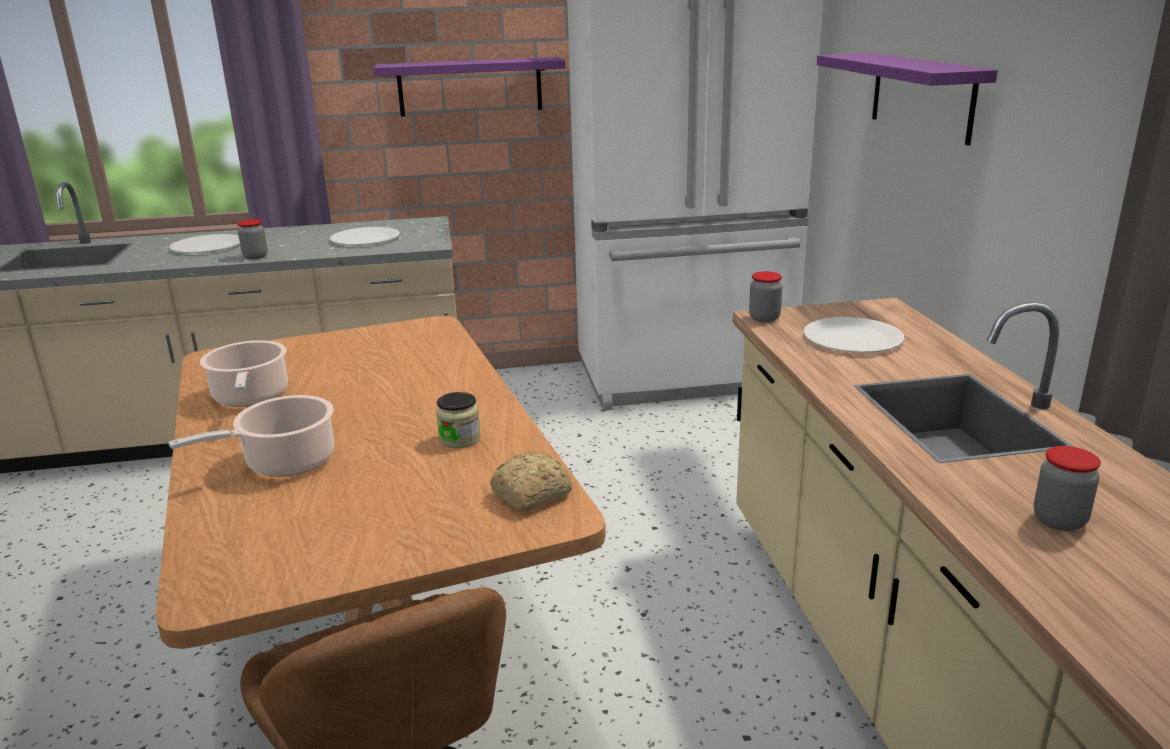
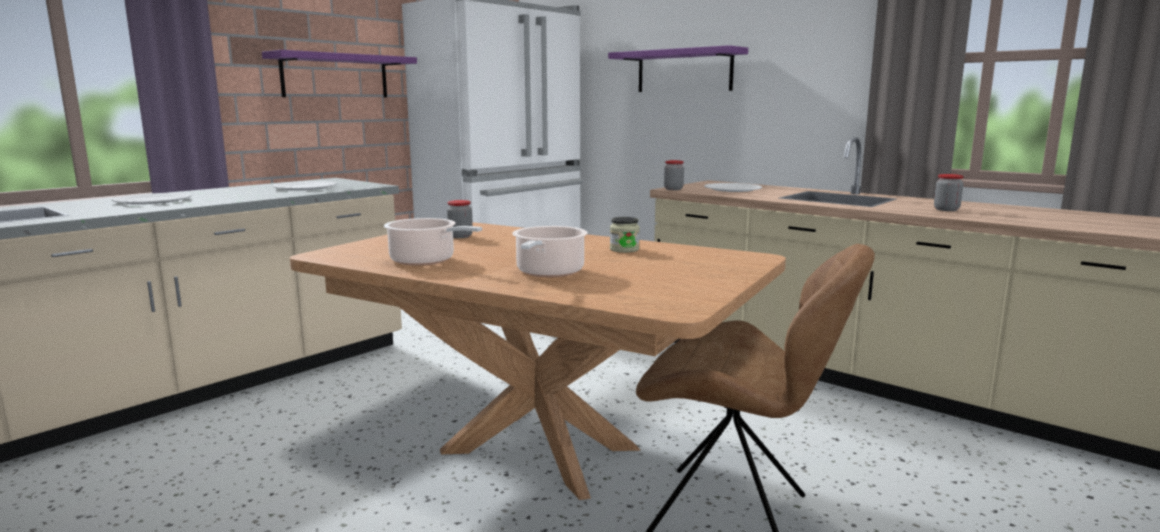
camera: 40 degrees left, 10 degrees down
(255, 256) = (232, 200): jar -> jar (460, 236)
(529, 495) = (721, 255): bread -> none

